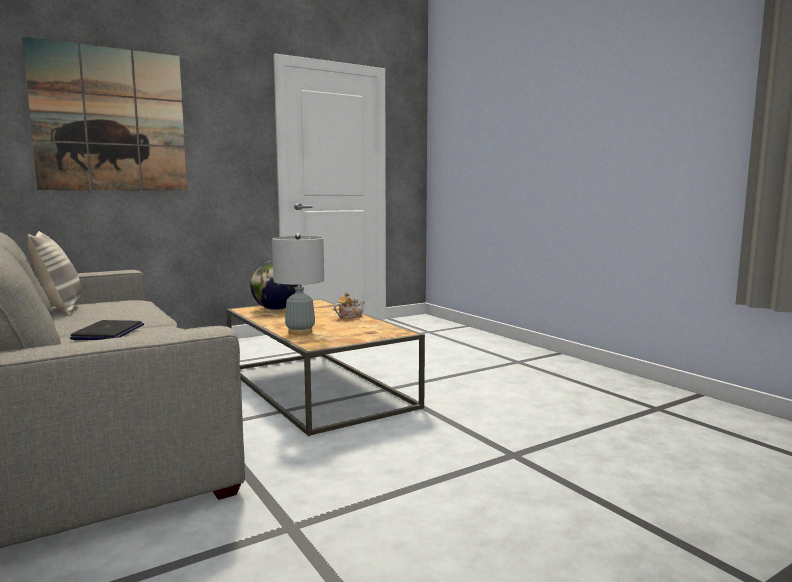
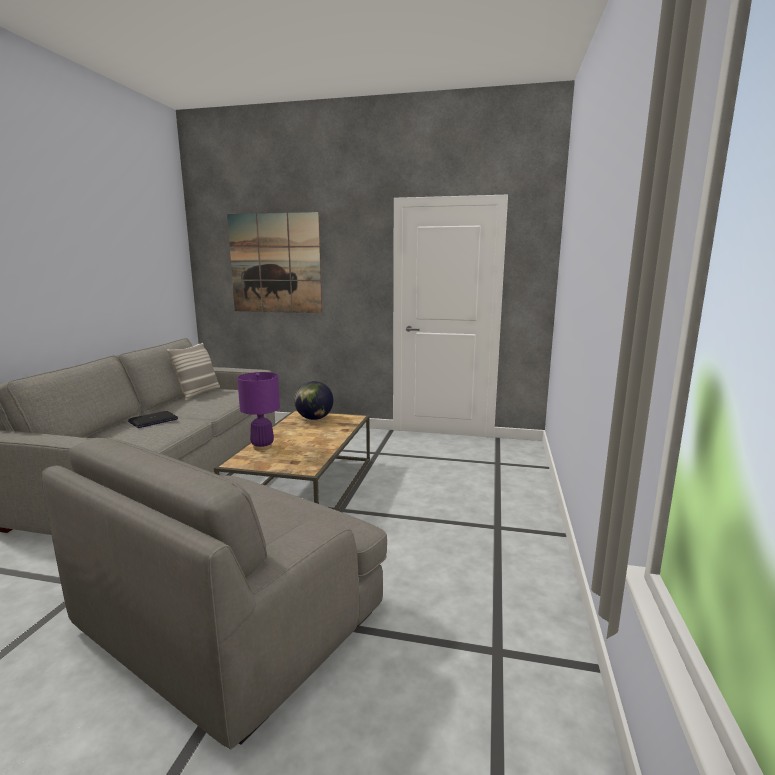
camera: 45 degrees right, 5 degrees up
(300, 332) = (262, 447): grey table lamp -> purple table lamp
(349, 317) = (328, 441): teapot -> none
(492, 471) = (233, 618): none -> grey armchair

